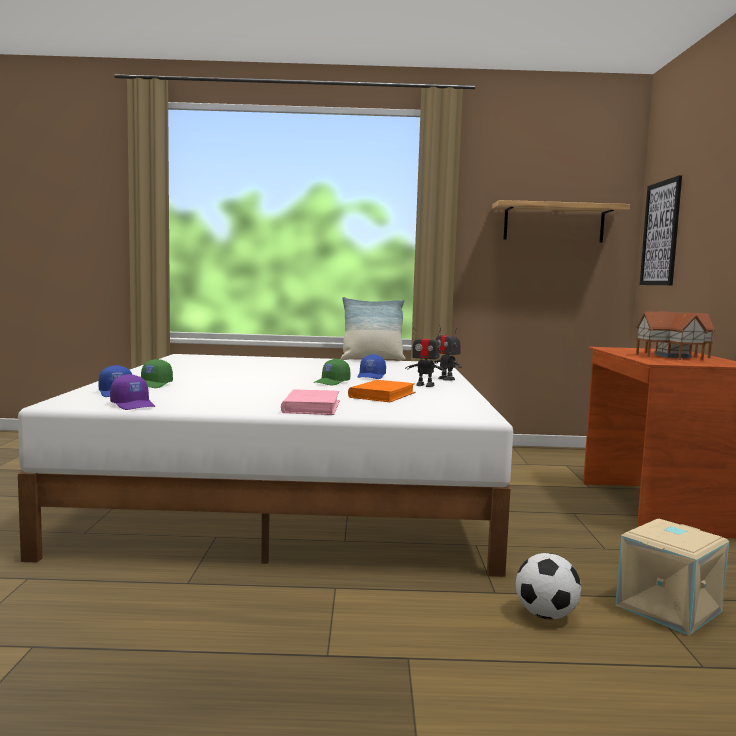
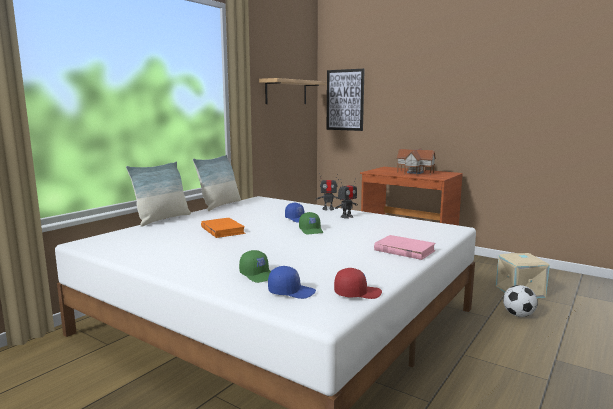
camera: 55 degrees left, 5 degrees up
(134, 405) = (357, 293): purple cap -> red cap
(284, 357) = (162, 219): none -> pillow
(382, 395) = (374, 230): orange book -> orange book (222, 230)

